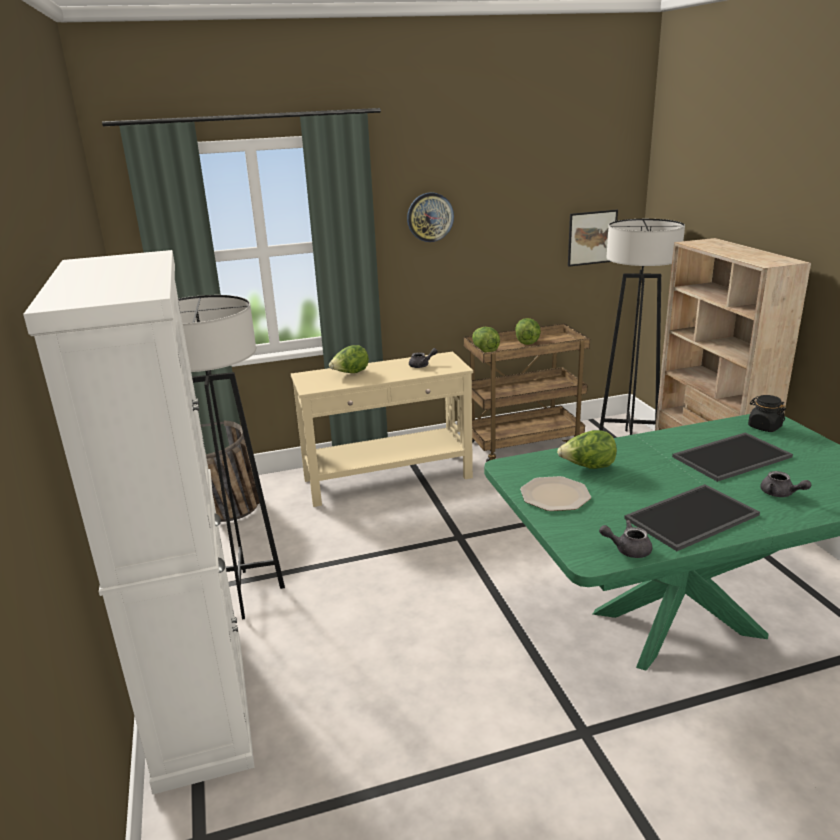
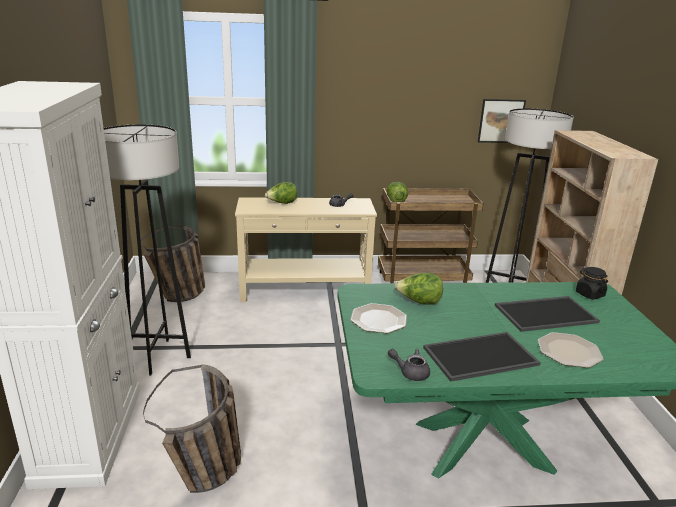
camera: 10 degrees right, 0 degrees up
(380, 730) = (208, 479): none -> basket
(430, 217) = (364, 89): wall clock -> none
(527, 342) = (433, 199): lettuce -> none
(780, 494) = (569, 351): grey teapot -> plate

